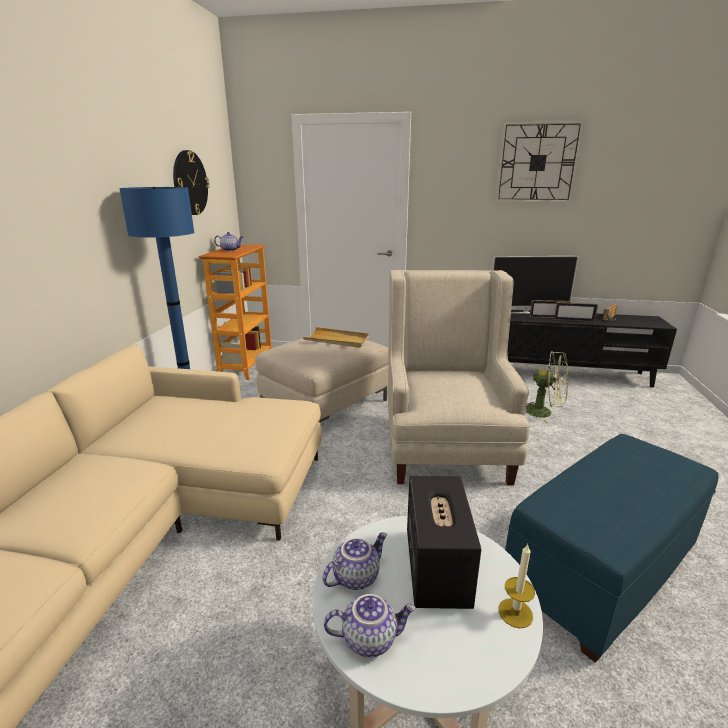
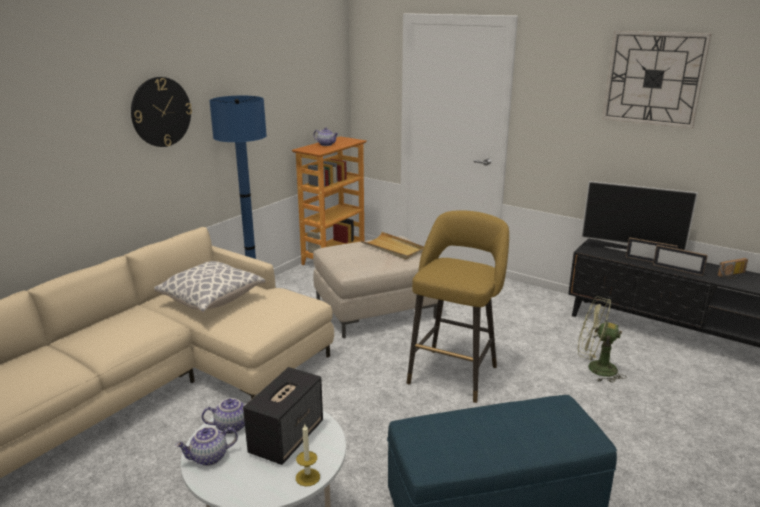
camera: 25 degrees right, 0 degrees up
(183, 426) = (212, 300): none -> pillow
(190, 183) = (291, 84): wall clock -> wall clock (161, 112)
(370, 638) = (209, 458): teapot -> teapot turned 135 degrees clockwise
(444, 444) = (454, 372): beige armchair -> yellow stool
(544, 413) = (595, 368): green fan -> green fan turned 150 degrees clockwise

